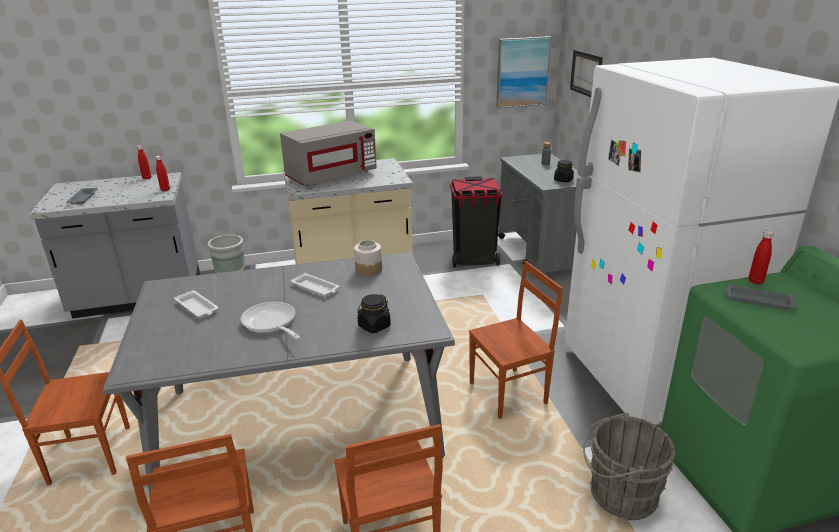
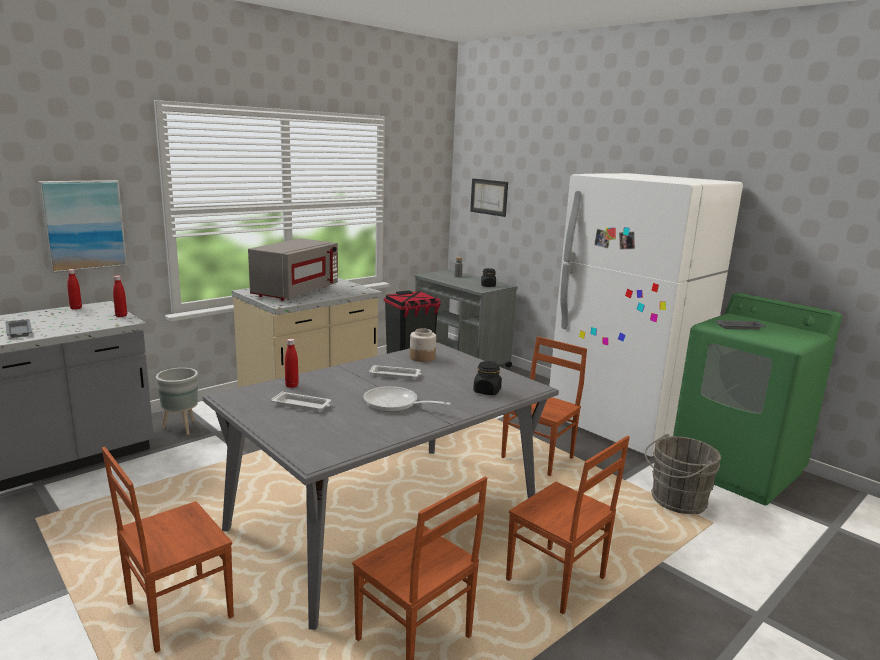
camera: 30 degrees left, 10 degrees down
(522, 72) = (426, 198): picture -> picture (84, 225)
(755, 281) = (722, 319): red bottle -> red bottle (292, 385)

